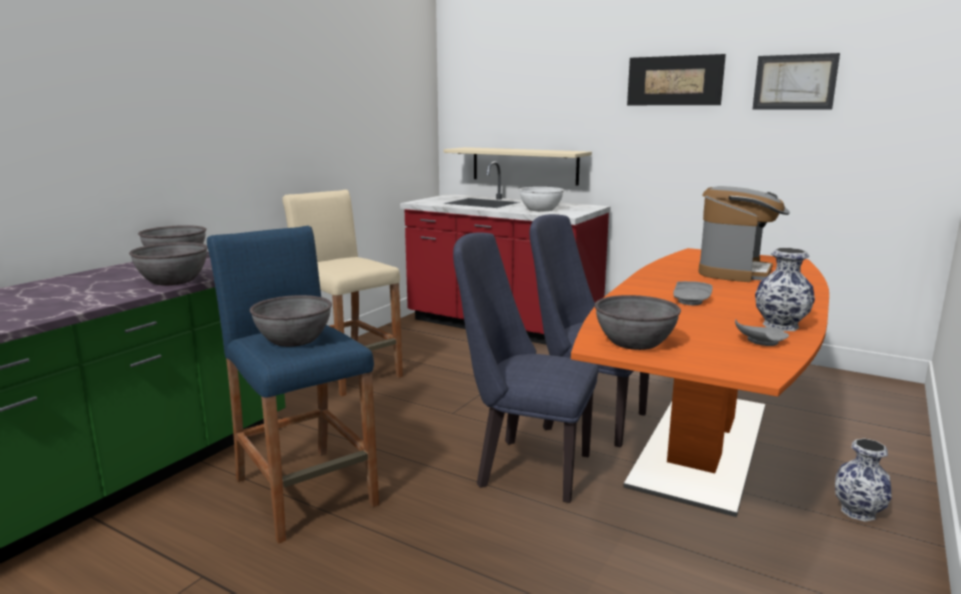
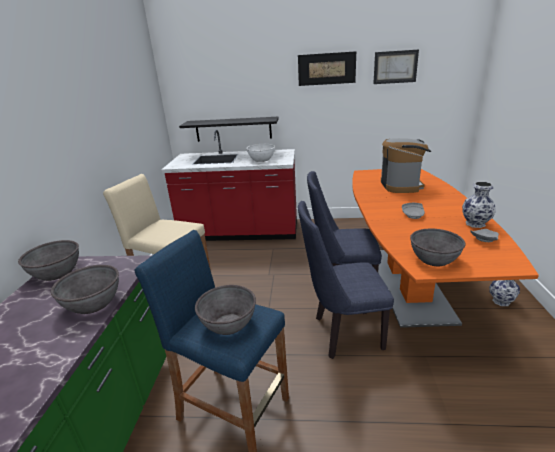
camera: 25 degrees left, 10 degrees up
(524, 165) = (233, 129): beige shelf -> black shelf

